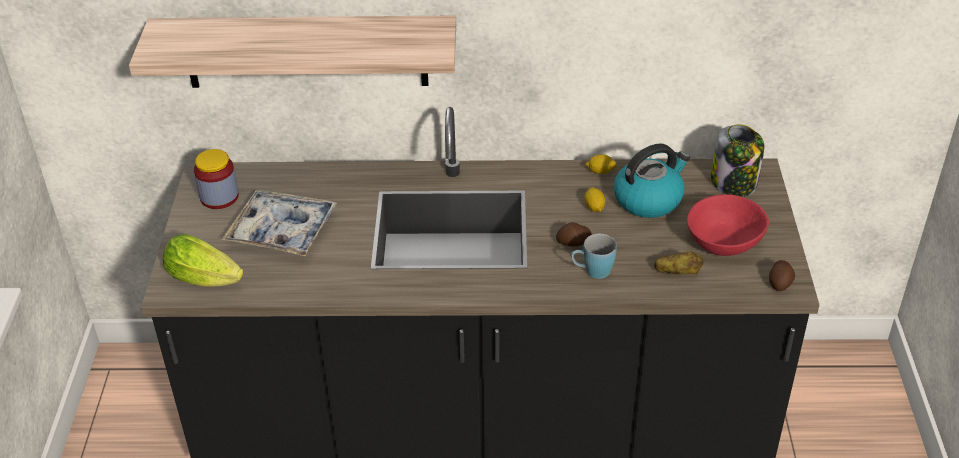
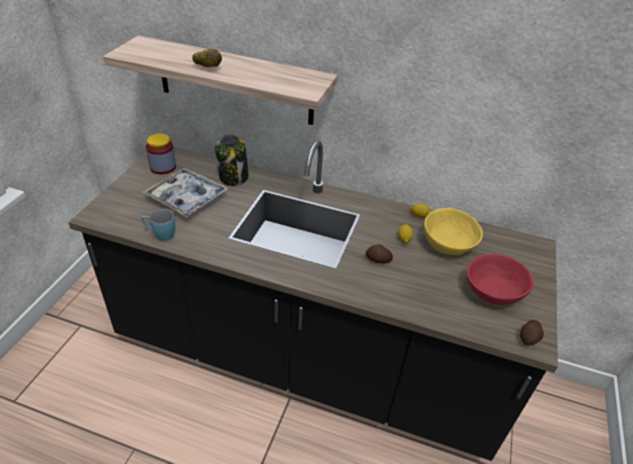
camera: 15 degrees right, 0 degrees up
(207, 279) = (121, 215): lettuce -> none
(592, 271) = (382, 285): blue mug -> blue mug (160, 235)
(648, 199) = (446, 244): kettle -> yellow bowl
(677, 273) = (448, 305): potato -> potato (208, 67)
(734, 183) = (516, 250): jar -> jar (233, 177)

